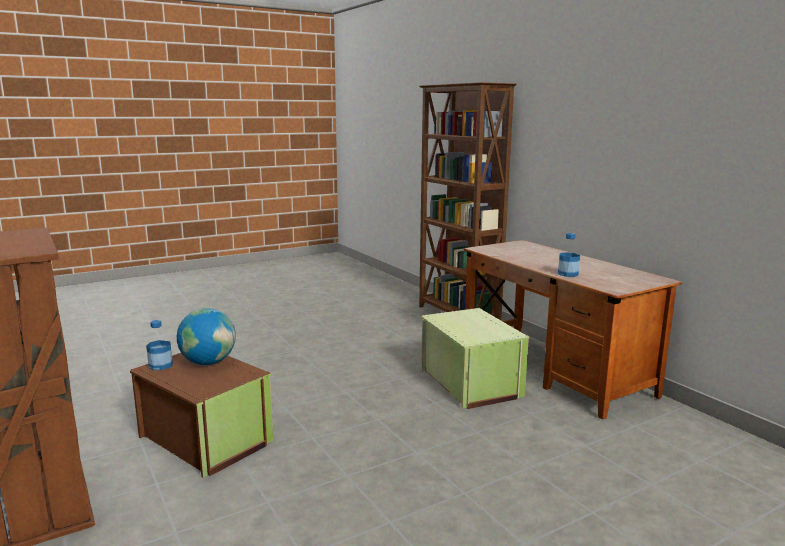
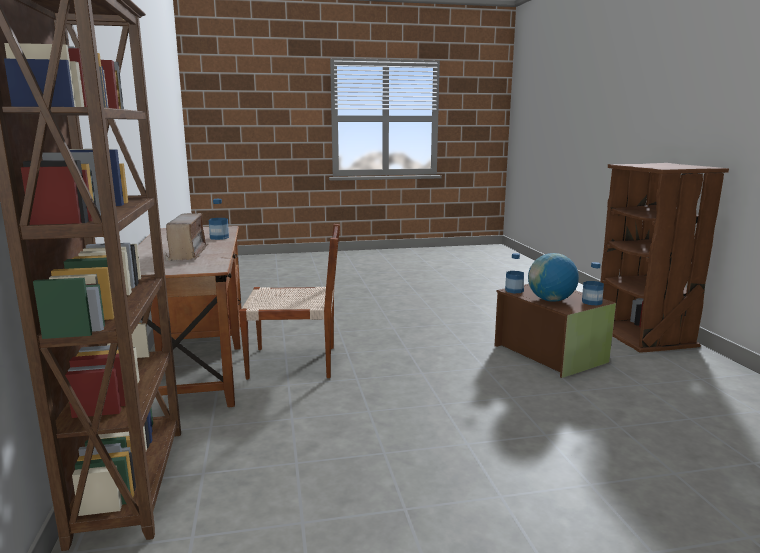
camera: 160 degrees left, 0 degrees up
(247, 373) = (514, 290): none -> bottle
(469, 383) = (296, 363): green storage box -> chair
(533, 256) = (188, 253): none -> radio

